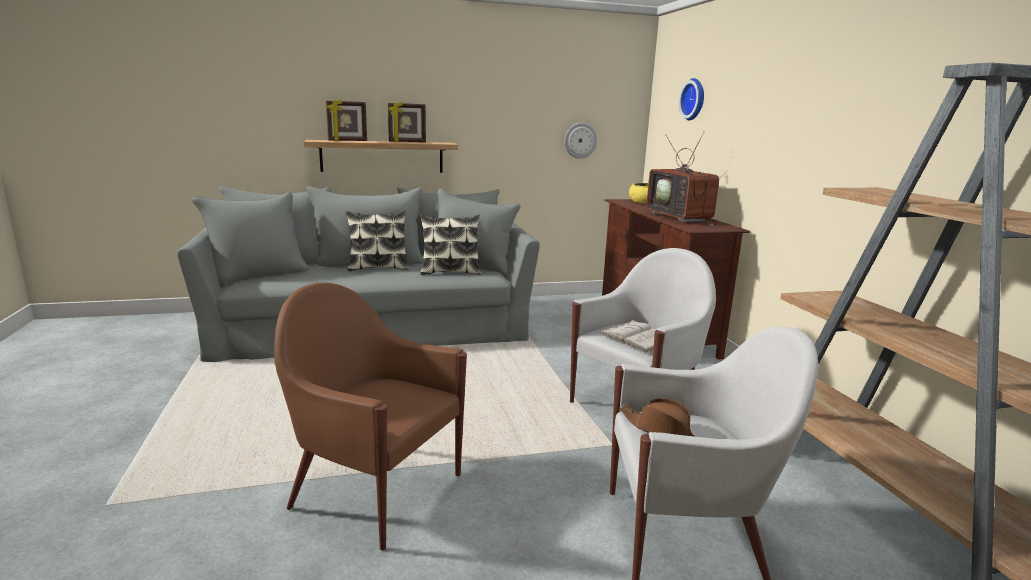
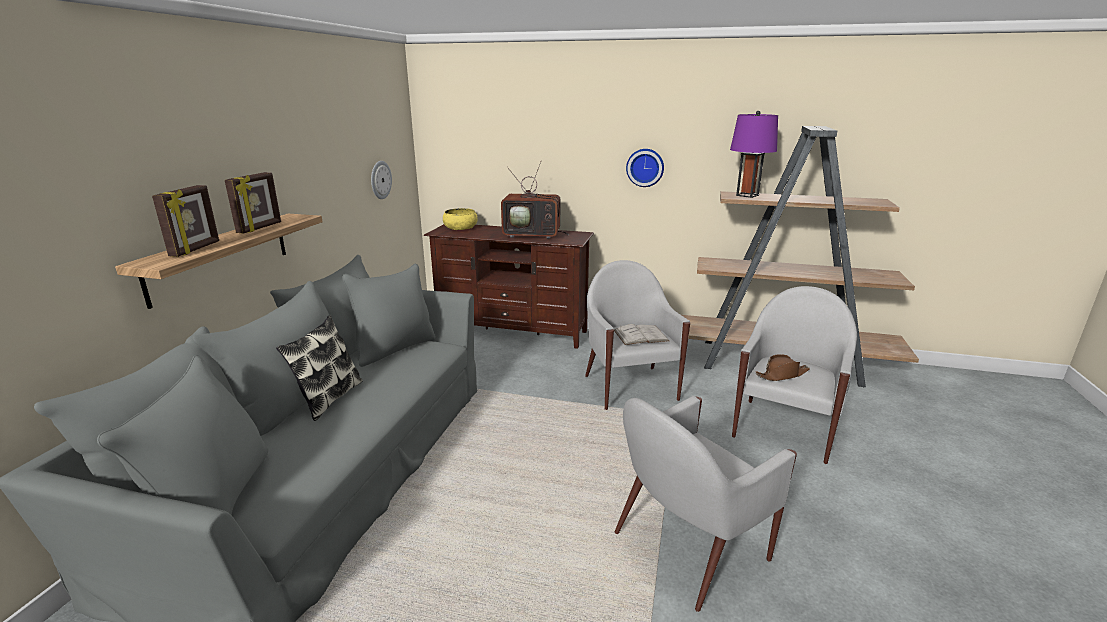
camera: 60 degrees left, 5 degrees up
(375, 489) = (687, 547): brown armchair -> white armchair
(450, 272) = (403, 362): pillow -> none
(694, 99) = (491, 130): wall clock -> wall clock (645, 167)
(888, 192) = (747, 195): none -> purple table lamp

